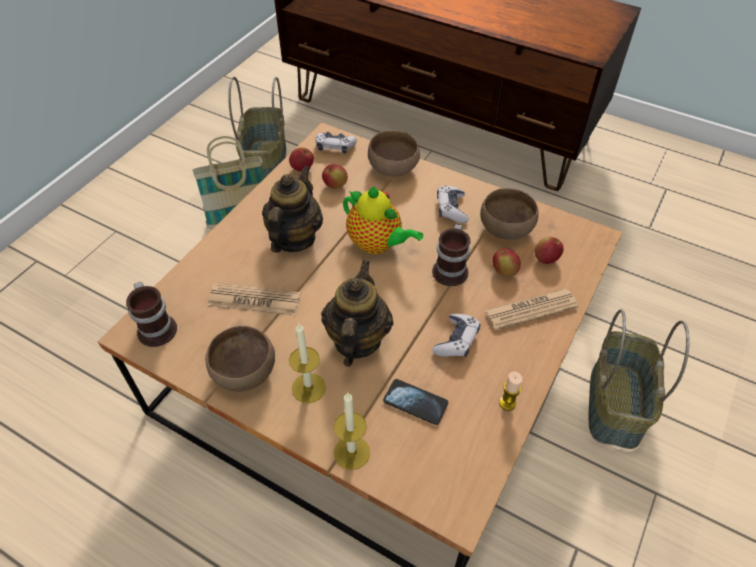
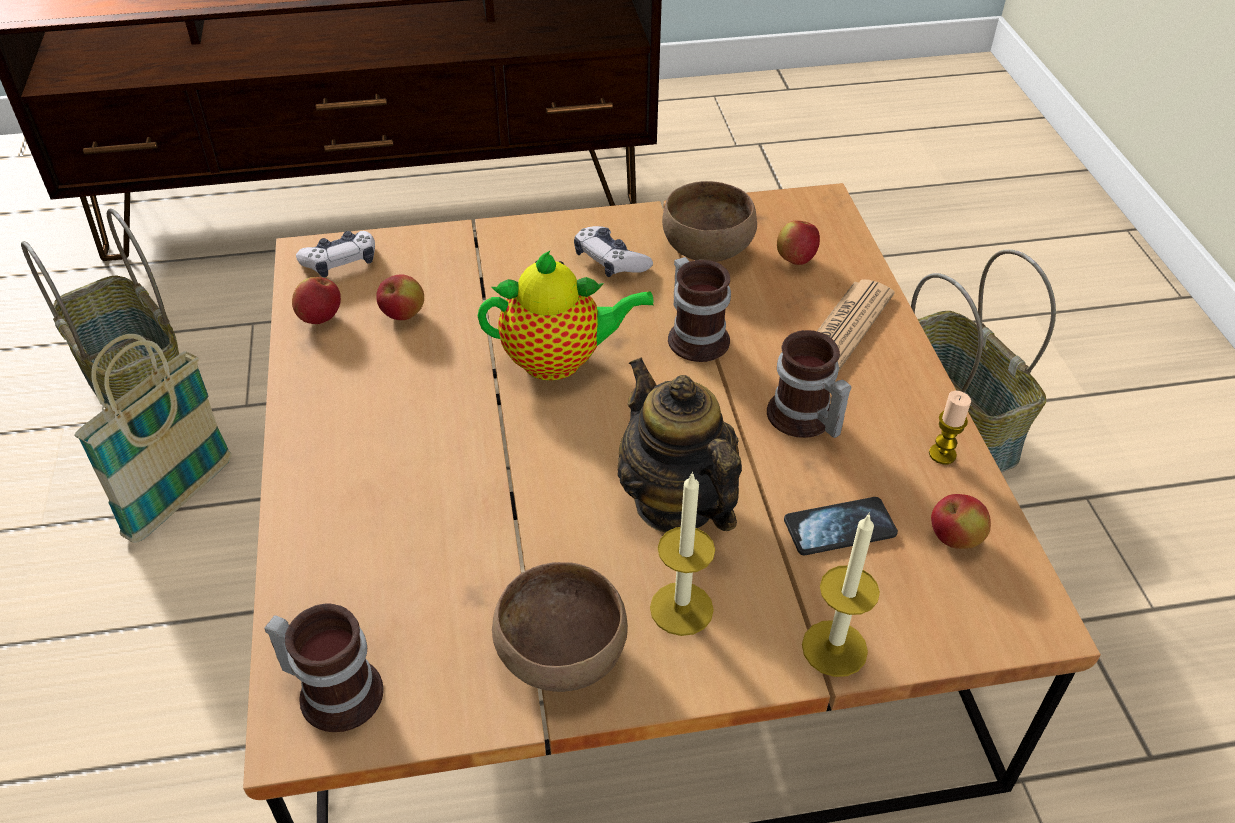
camera: 40 degrees left, 5 degrees down
(254, 300) = (459, 544): newspaper -> none
(294, 238) = (422, 422): teapot -> none
(394, 168) = (467, 247): brown bowl -> none
(456, 341) = (802, 419): game controller -> mug
(504, 271) = (763, 301): apple -> apple (954, 539)

